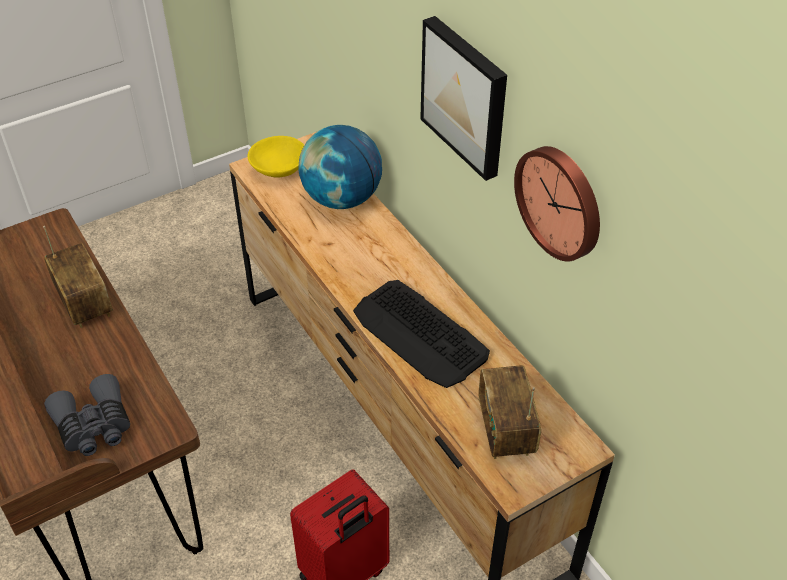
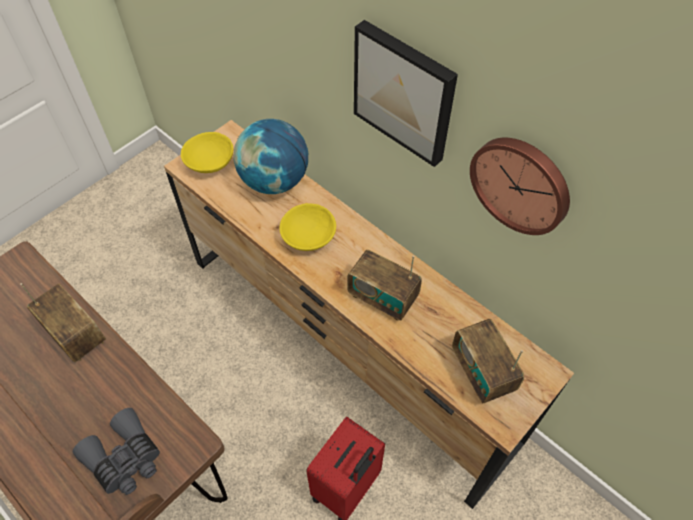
camera: 15 degrees left, 10 degrees up
(360, 260) = (309, 237): none -> yellow bowl
(420, 334) = (382, 298): keyboard -> radio

